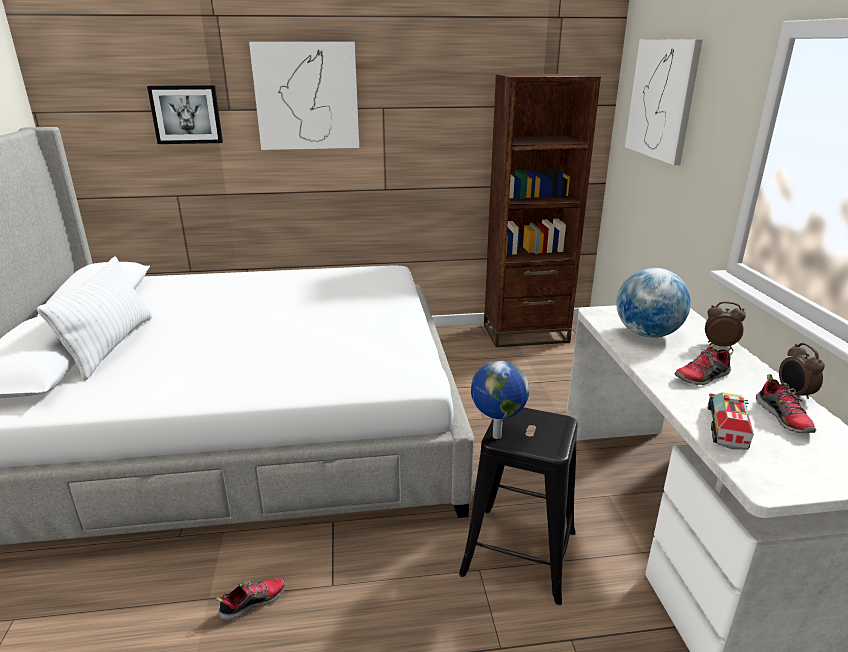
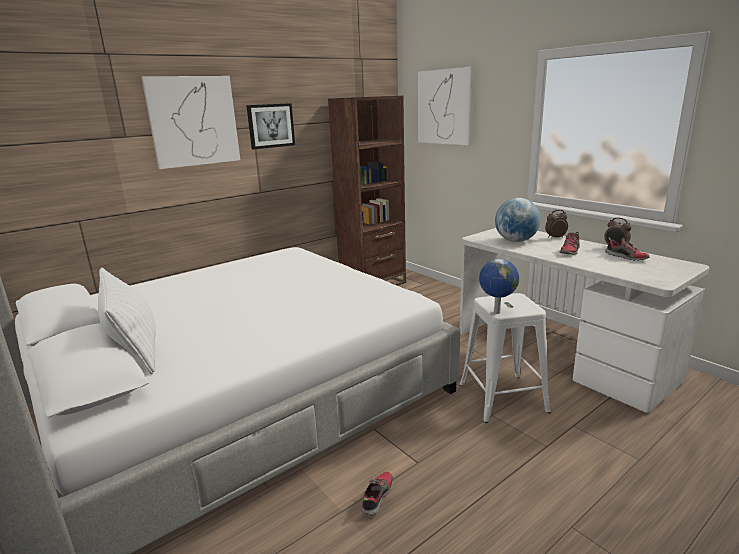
camera: 30 degrees left, 5 degrees down
(186, 114) = (85, 143): picture -> picture (270, 126)
(519, 552) = (502, 397): black stool -> white stool
(726, 426) = (611, 267): toy truck -> none

